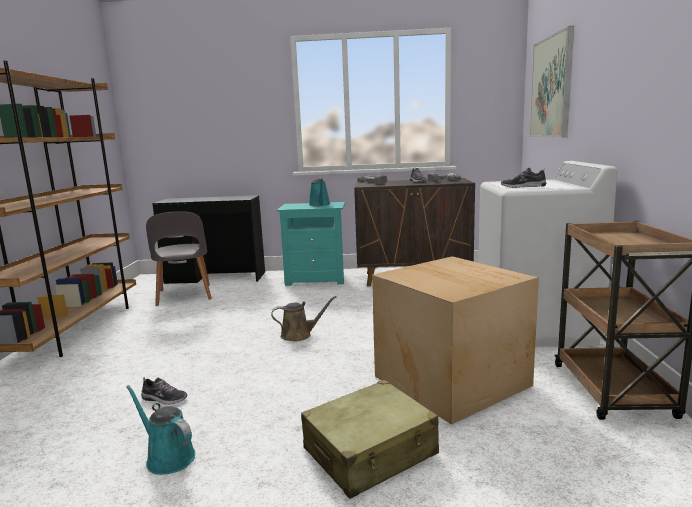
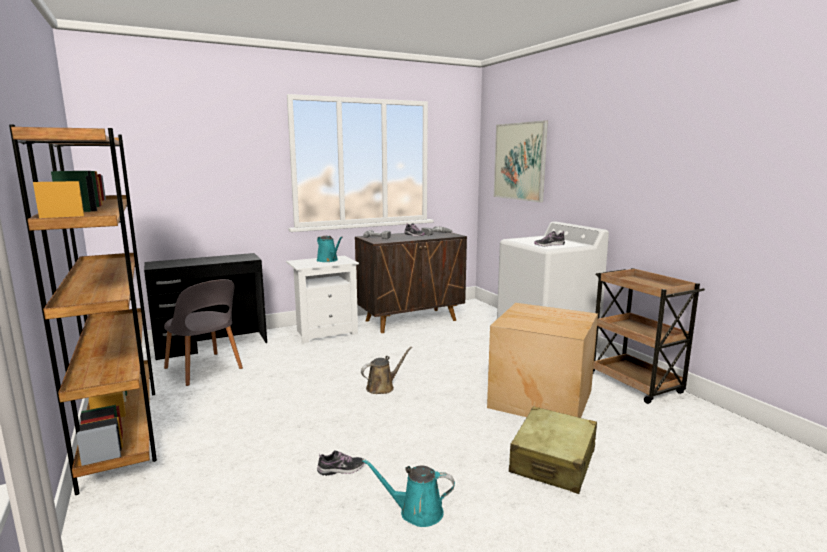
camera: 30 degrees left, 0 degrees up
(316, 279) = (325, 332): turquoise nightstand -> white nightstand

